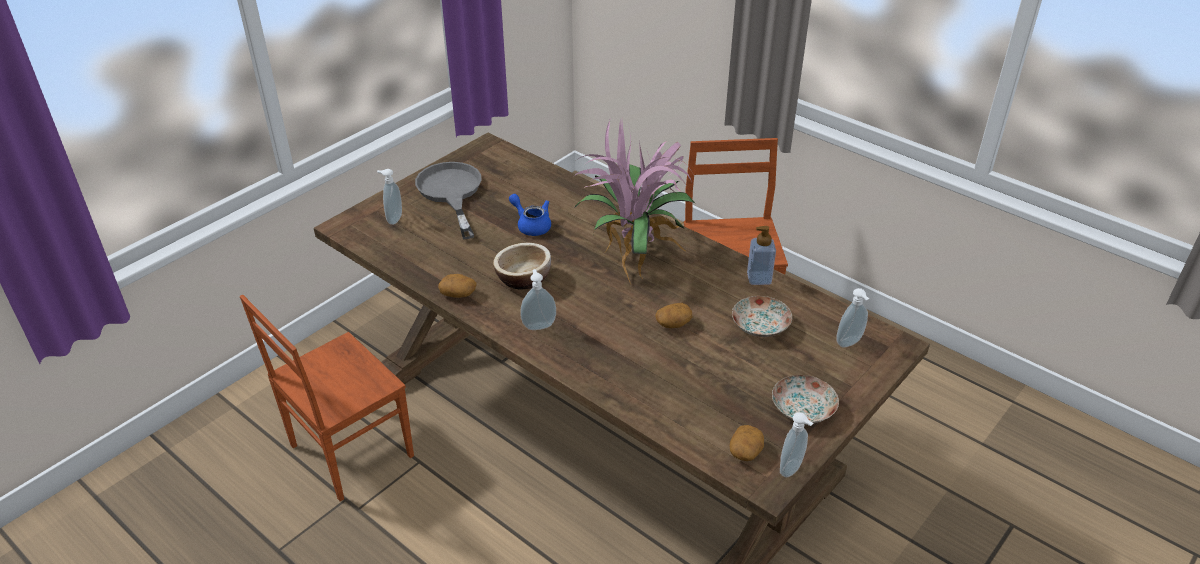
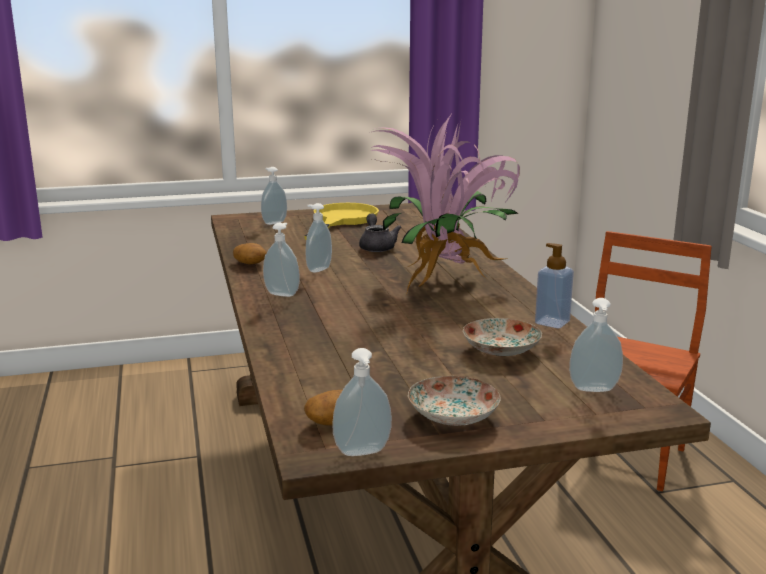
camera: 35 degrees right, 20 degrees down
(349, 451) = (157, 429): brown chair -> none
(451, 193) = (341, 220): grey frying pan -> yellow frying pan
(523, 279) = (317, 269): bowl -> soap dispenser
(531, 225) = (377, 247): blue teapot -> grey teapot
(673, 324) = (408, 324): potato -> none

